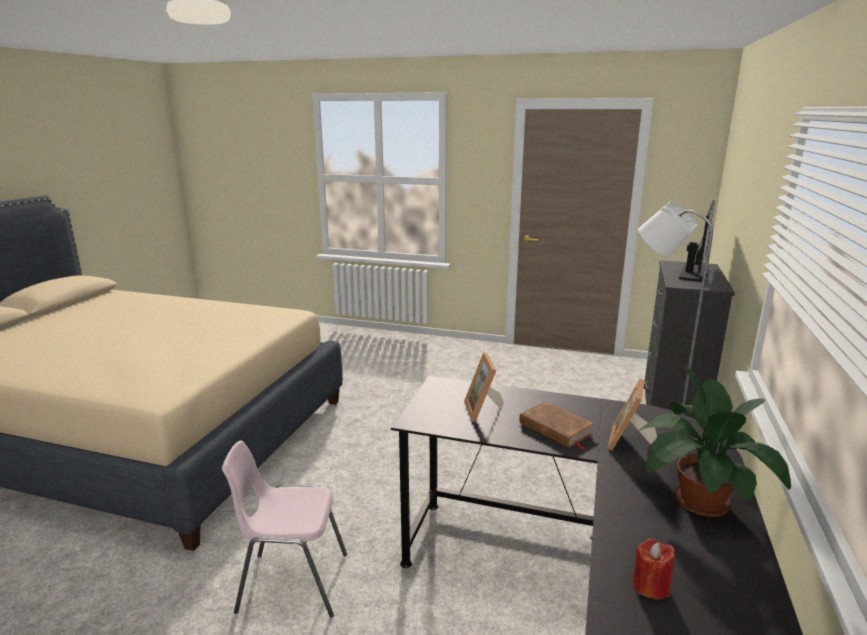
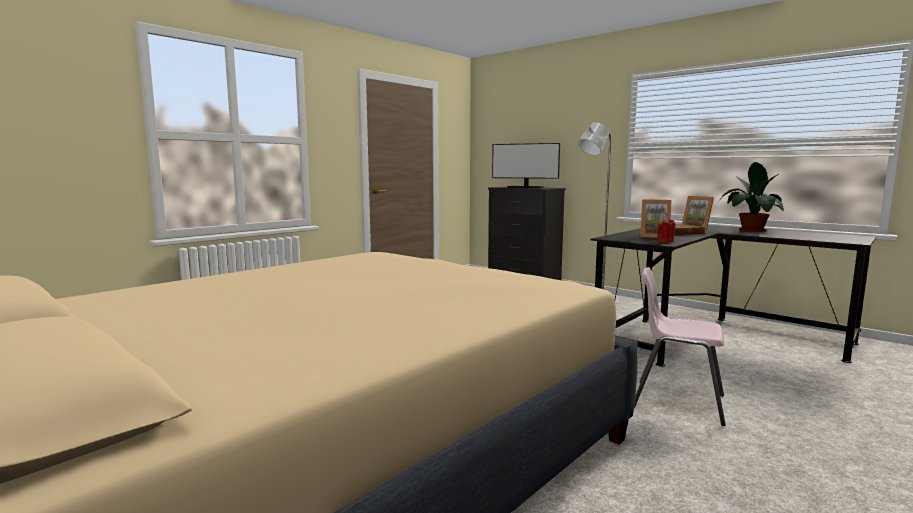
camera: 65 degrees left, 10 degrees down
(292, 582) = (677, 401): pink chair -> pink chair turned 90 degrees clockwise
(650, 586) = (823, 238): red candle -> red candle (665, 241)
(694, 274) = (525, 187): monitor -> monitor turned 150 degrees clockwise

